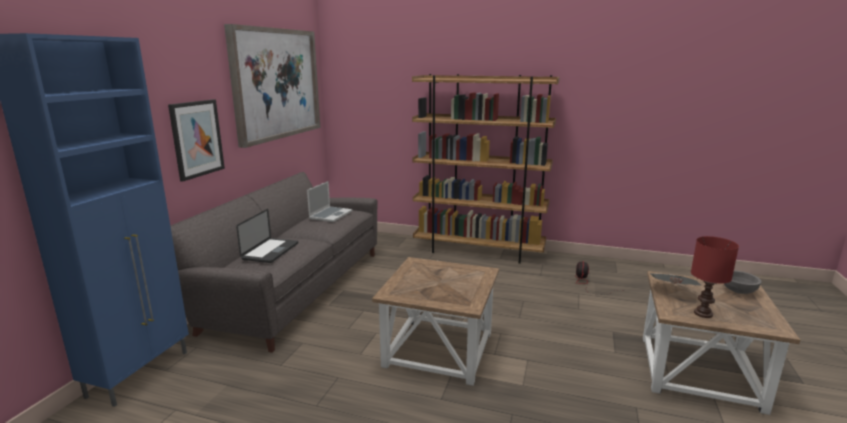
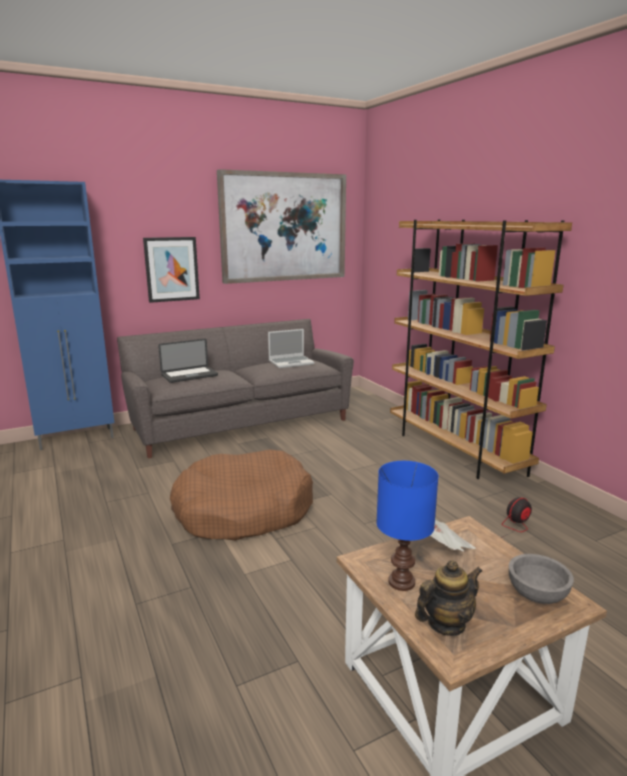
camera: 45 degrees right, 0 degrees up
(438, 348) = (243, 510): brown side table -> brown dog bed
(703, 314) = (400, 582): red table lamp -> blue table lamp
(750, 320) = (446, 623): none -> teapot

